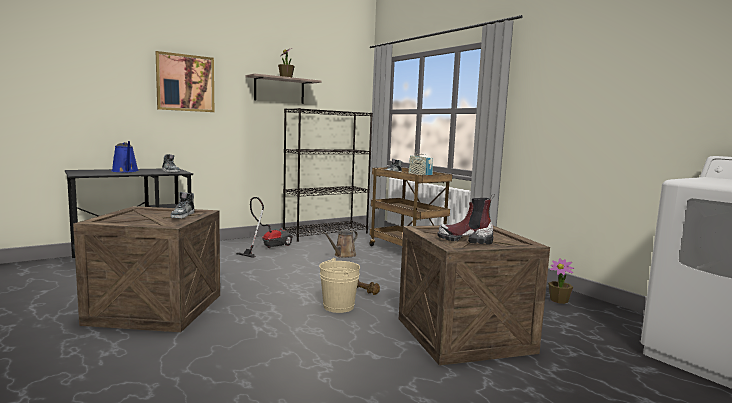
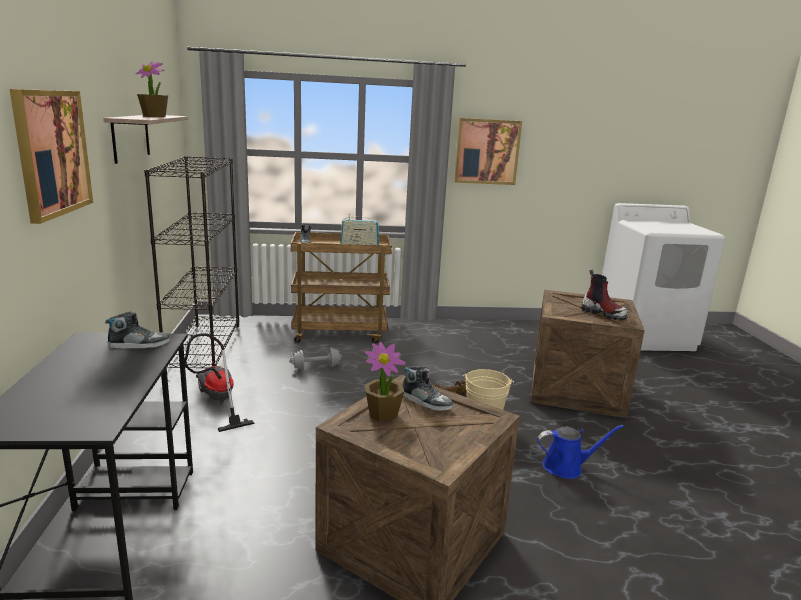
camera: 60 degrees left, 10 degrees up
(125, 171) = (86, 379): blue watering can -> blue watering can (566, 467)
(343, 255) = (316, 367): brown watering can -> grey dumbbell
(465, 240) = (603, 314): boot -> boot turned 90 degrees counterclockwise
(550, 98) = (487, 151): none -> picture
(559, 300) = (526, 332): potted plant -> potted plant (383, 414)

